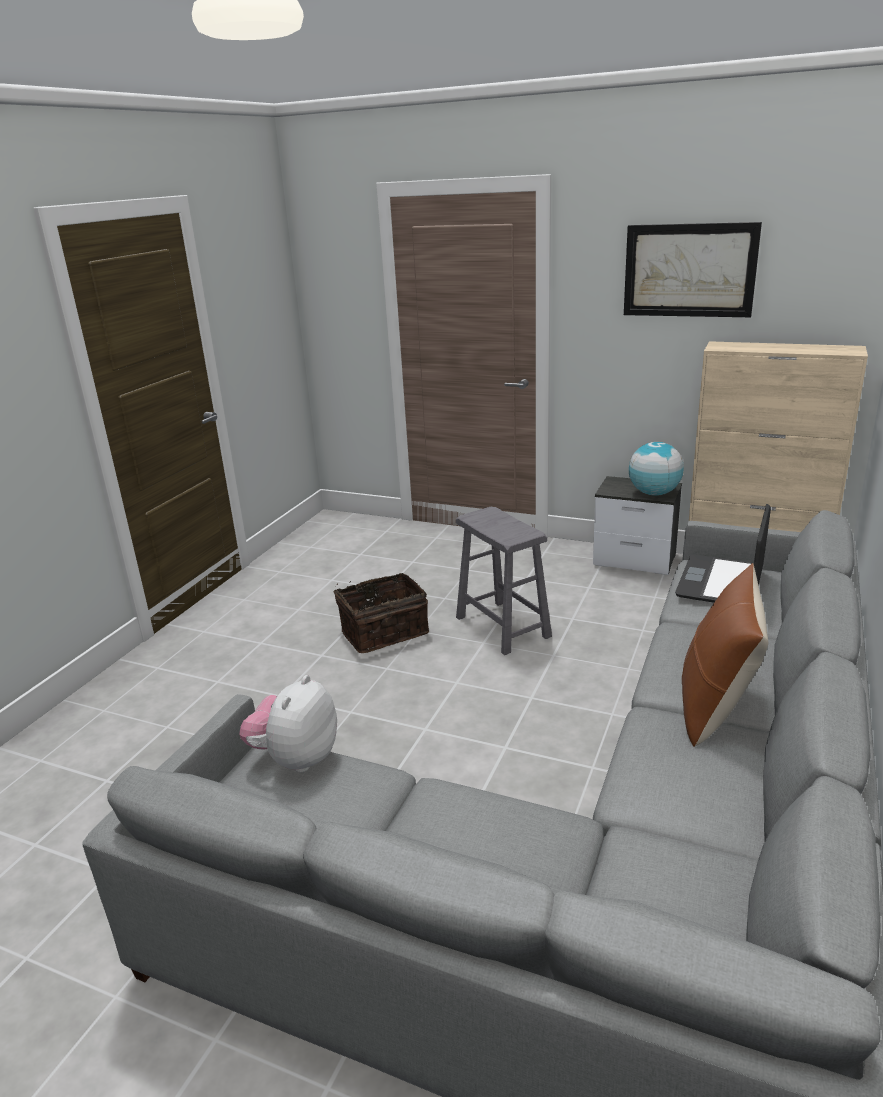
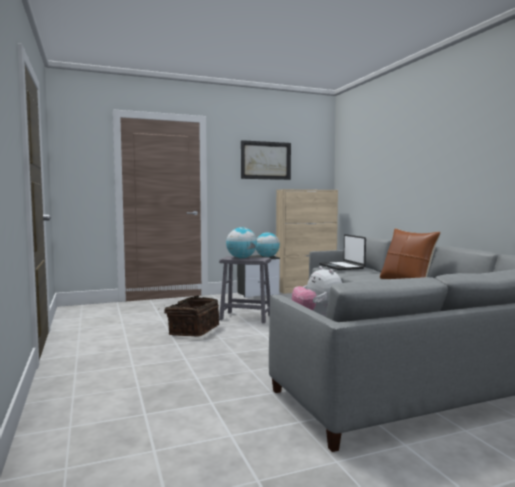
camera: 45 degrees left, 20 degrees down
(494, 522) = (241, 258): none -> globe

